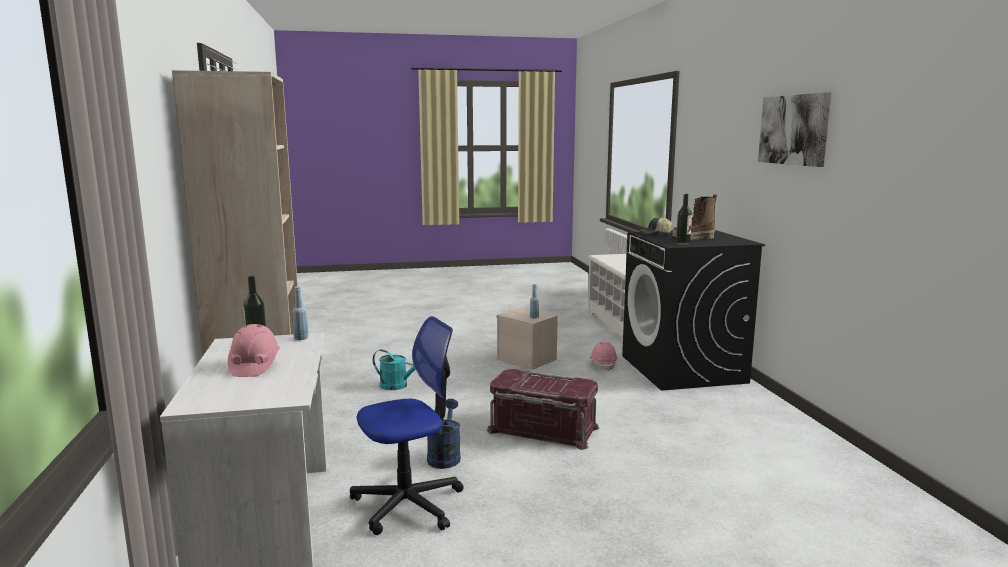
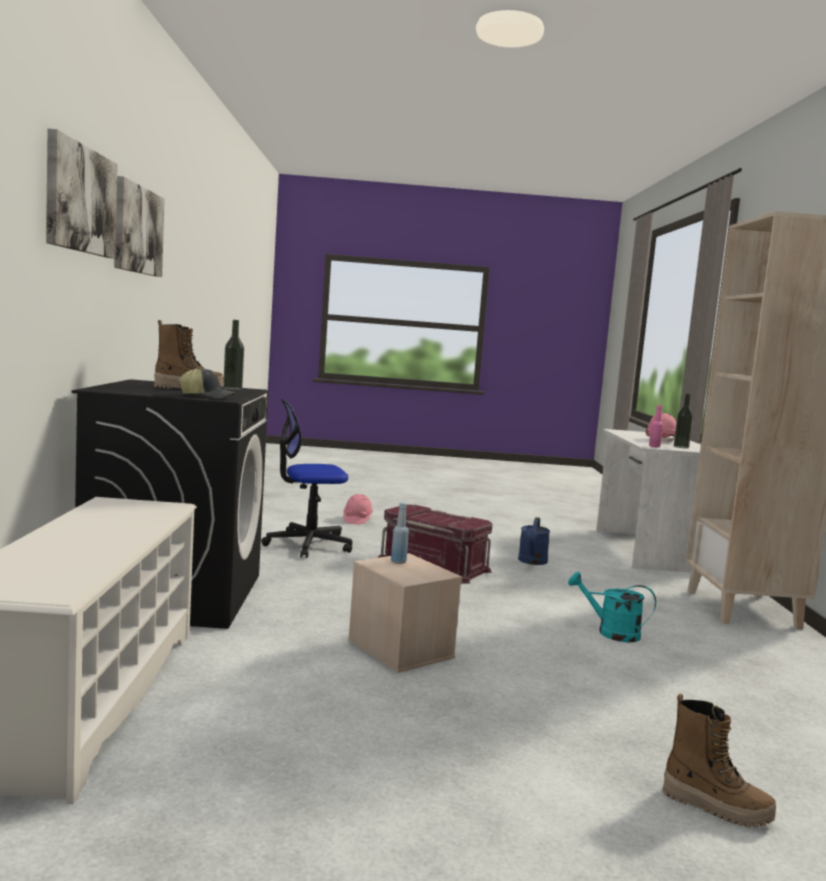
camera: 170 degrees left, 5 degrees down
(301, 338) = (654, 446): blue bottle -> pink bottle
(396, 329) = (716, 807): none -> boot
(408, 504) = (554, 545): office chair -> office chair (308, 544)
(603, 364) = (281, 620): pink hard hat -> pink hard hat (357, 520)
(734, 124) = (80, 199): none -> picture

